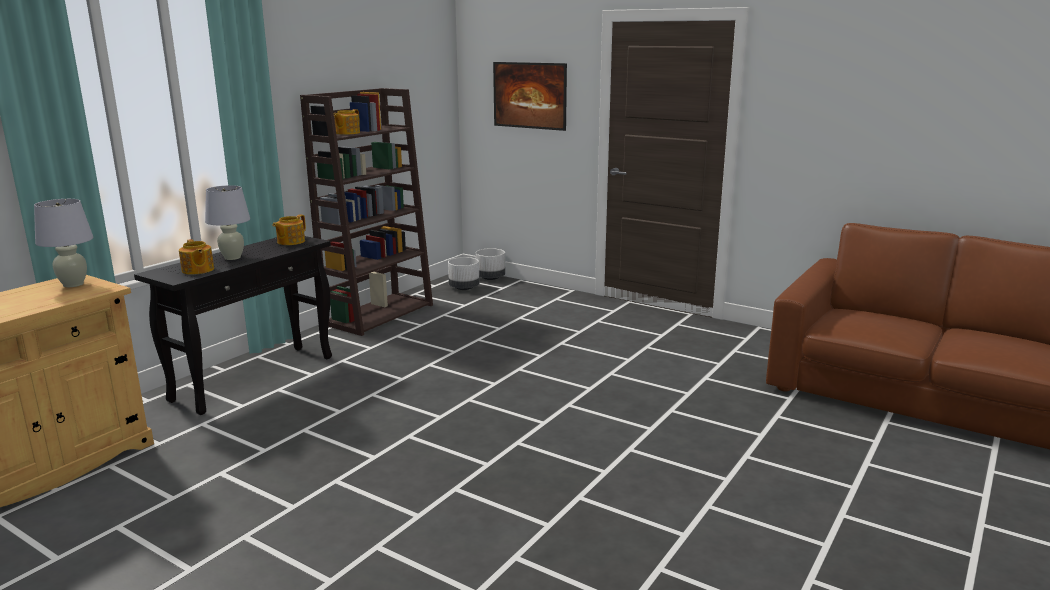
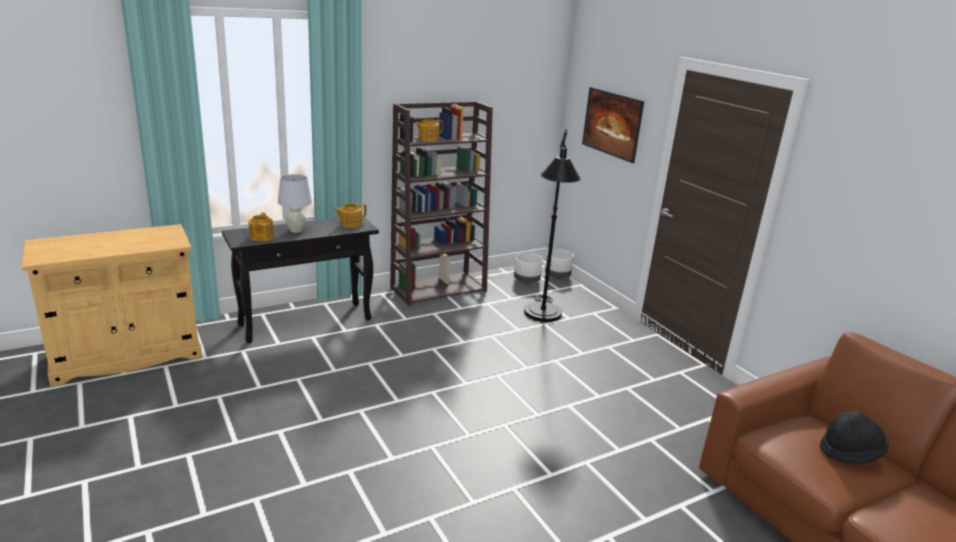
camera: 25 degrees right, 5 degrees up
(73, 284) = (164, 234): white table lamp -> none
(512, 313) = (542, 318): none -> black floor lamp
(895, 318) = (850, 452): none -> black hat

